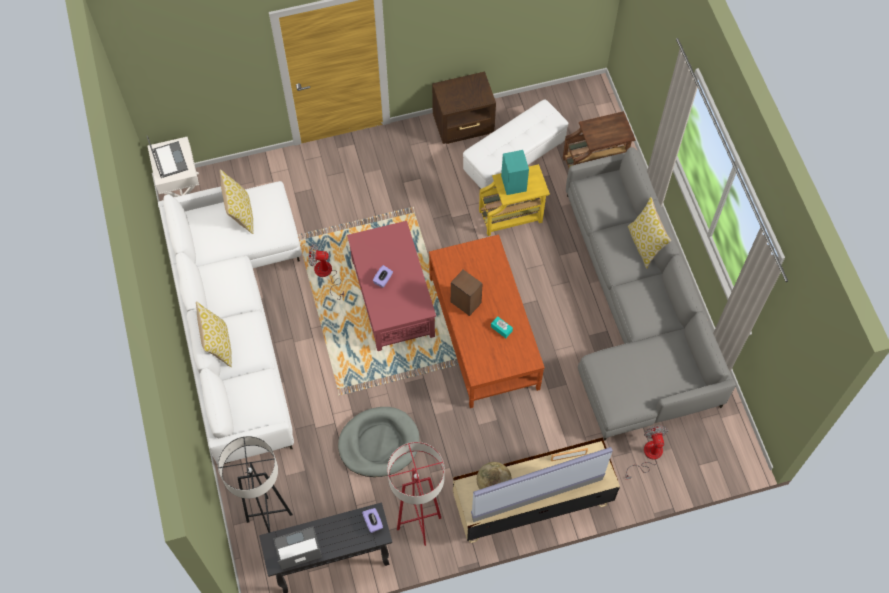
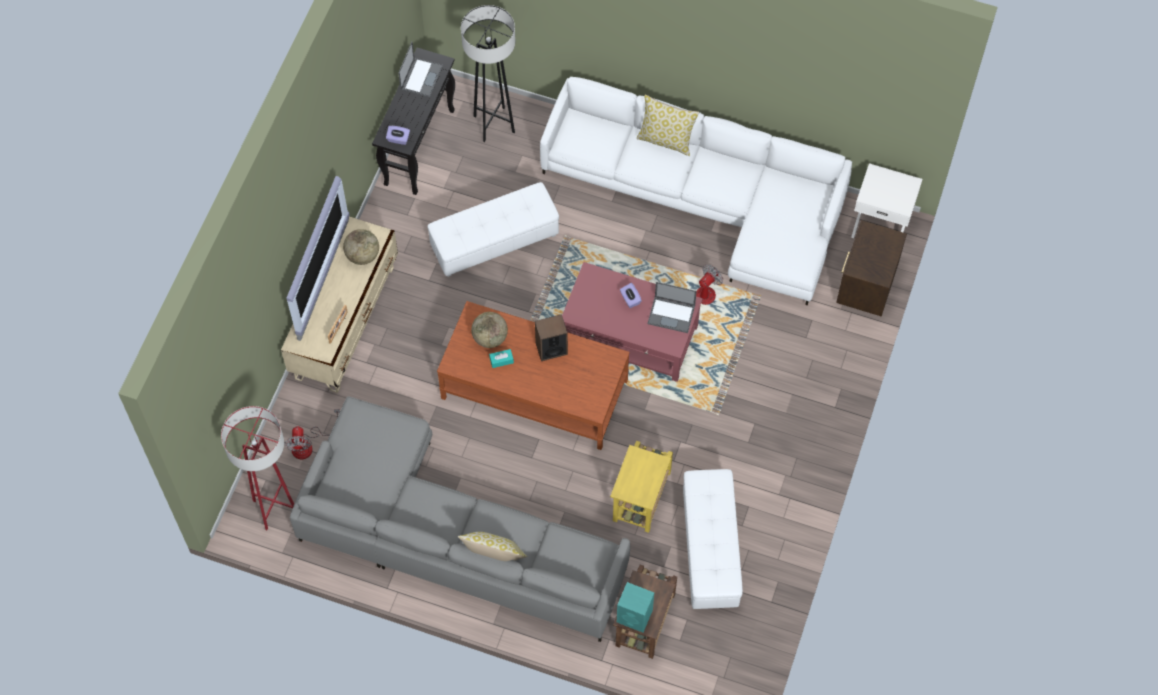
camera: 125 degrees right, 0 degrees up
(169, 159) = (891, 188): laptop -> laptop (672, 314)
(240, 214) = (794, 227): pillow -> none
(379, 443) = (494, 240): grey dog bed -> white ottoman
(419, 523) = (399, 227): red floor lamp -> red floor lamp (276, 508)
(464, 126) = (783, 525): brown nightstand -> brown nightstand (865, 287)
(489, 349) = (490, 338): none -> globe
(513, 183) = (647, 471): turquoise speaker -> turquoise speaker (635, 616)
(648, 455) = (308, 444): fan -> fan turned 60 degrees clockwise

